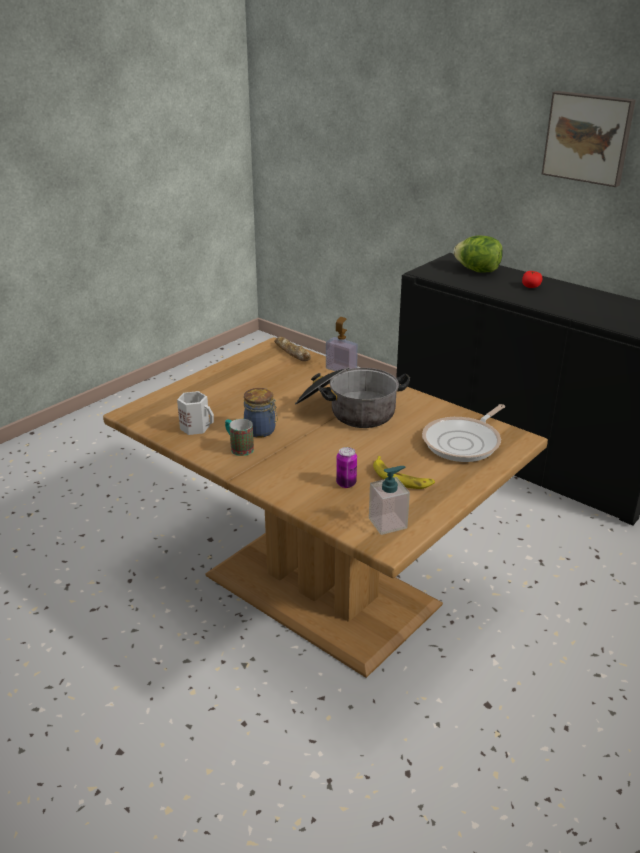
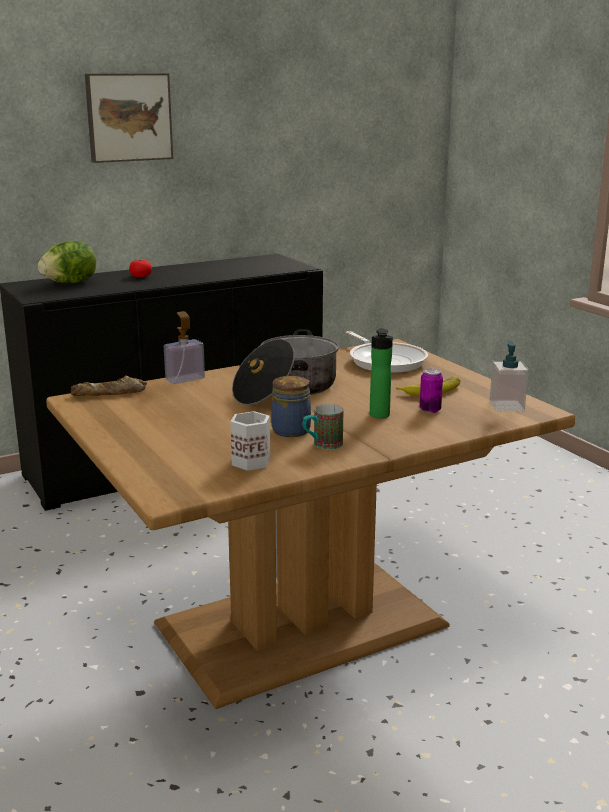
camera: 70 degrees left, 10 degrees down
(315, 462) = (379, 416): none -> bottle

